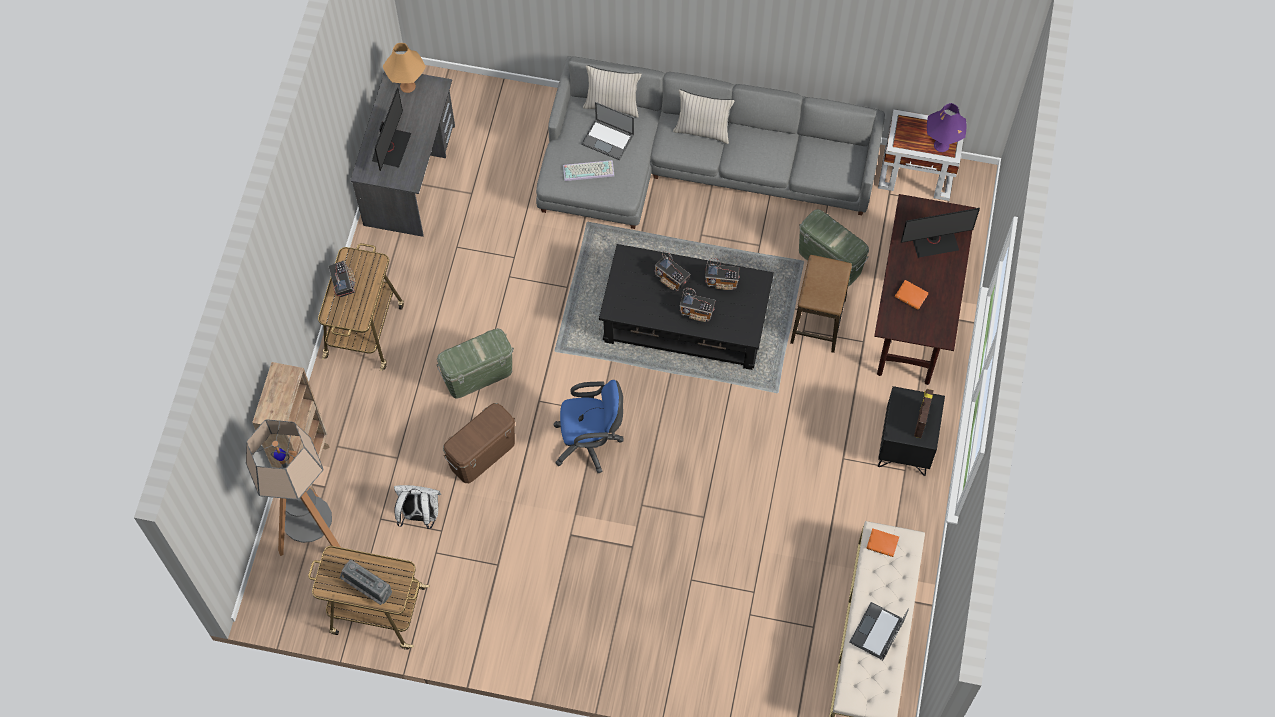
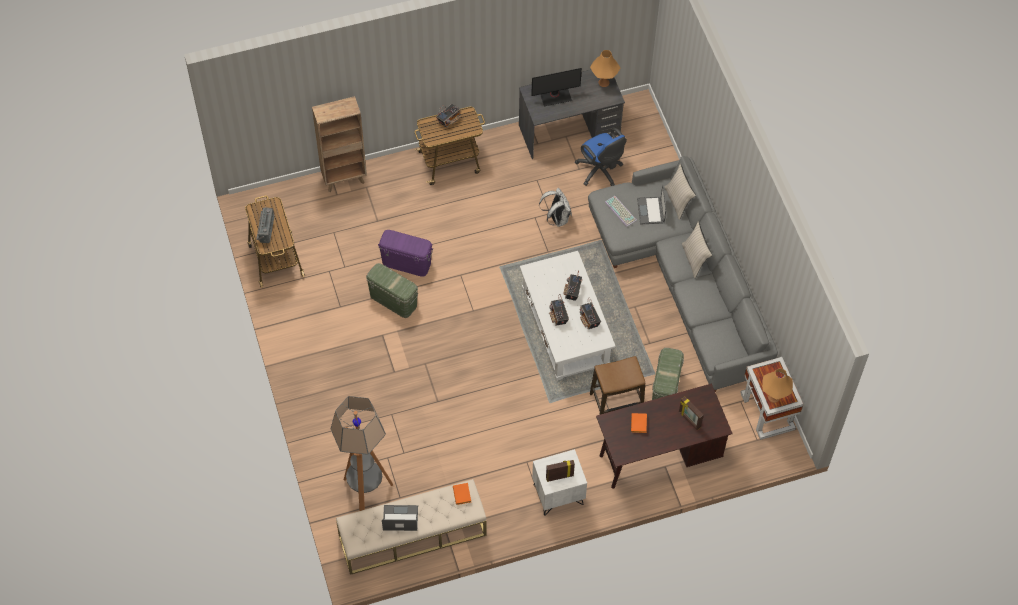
camera: 60 degrees right, 5 degrees down
(315, 538) = (302, 206): floor lamp -> floor lamp (366, 493)
(419, 515) = (347, 251): white backpack -> white backpack (556, 218)
(478, 375) = (457, 234): green storage box -> green storage box (393, 300)
(482, 454) = (406, 263): brown storage box -> purple storage box
(590, 442) = (450, 316): blue office chair -> blue office chair (600, 172)
(685, 323) = (565, 328): black coffee table -> white coffee table
(906, 446) = (558, 495): black nightstand -> white nightstand
(934, 241) = (689, 419): monitor -> picture frame
(941, 145) = (773, 397): purple table lamp -> orange table lamp

